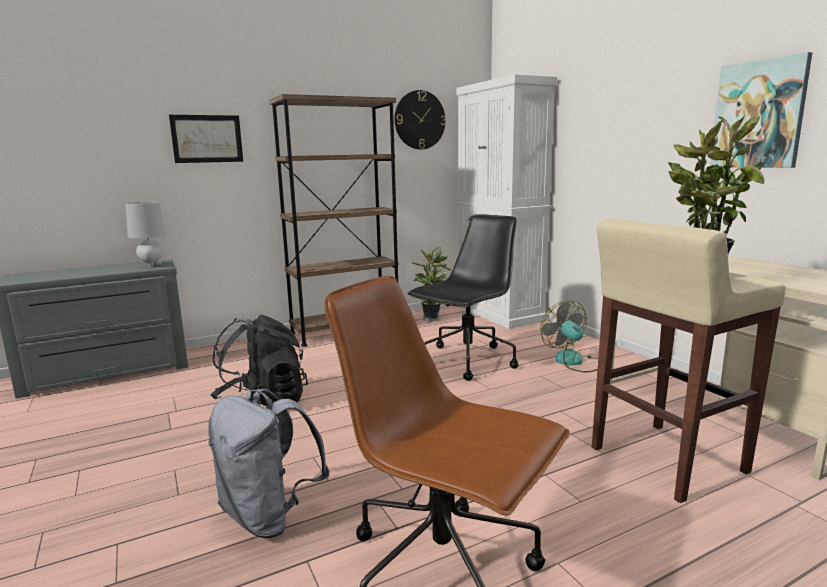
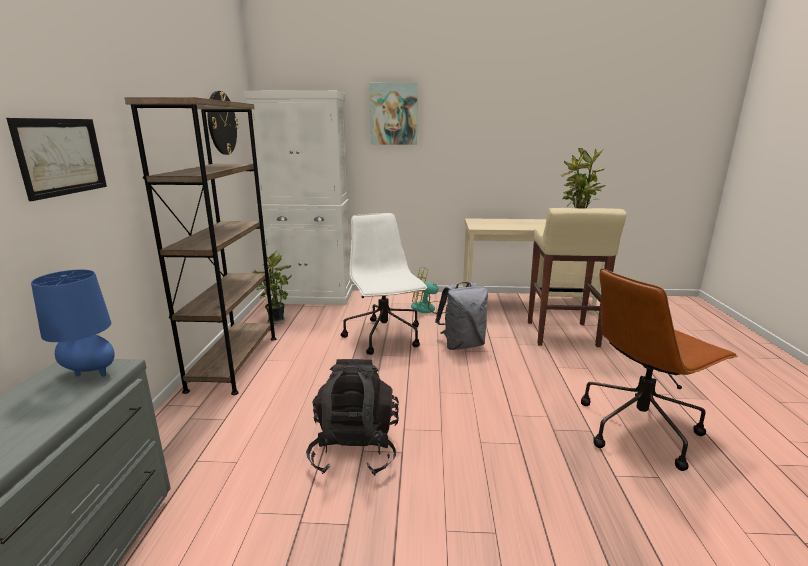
camera: 60 degrees left, 5 degrees up
(151, 265) = (89, 374): grey table lamp -> blue table lamp
(269, 516) = (555, 482): grey backpack -> grey backpack (462, 345)
(467, 362) = (384, 337): black office chair -> white office chair
(758, 115) = (511, 138): picture -> picture (394, 114)

